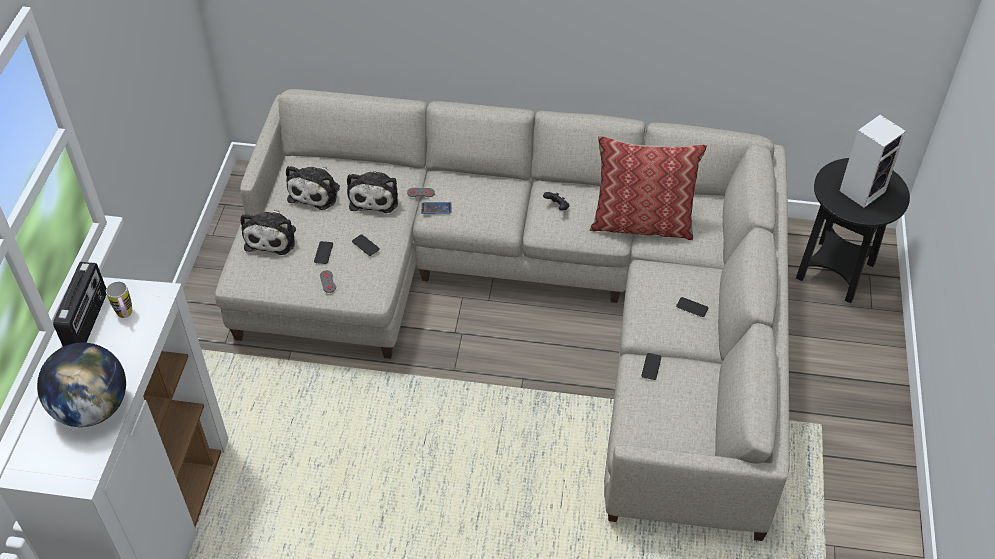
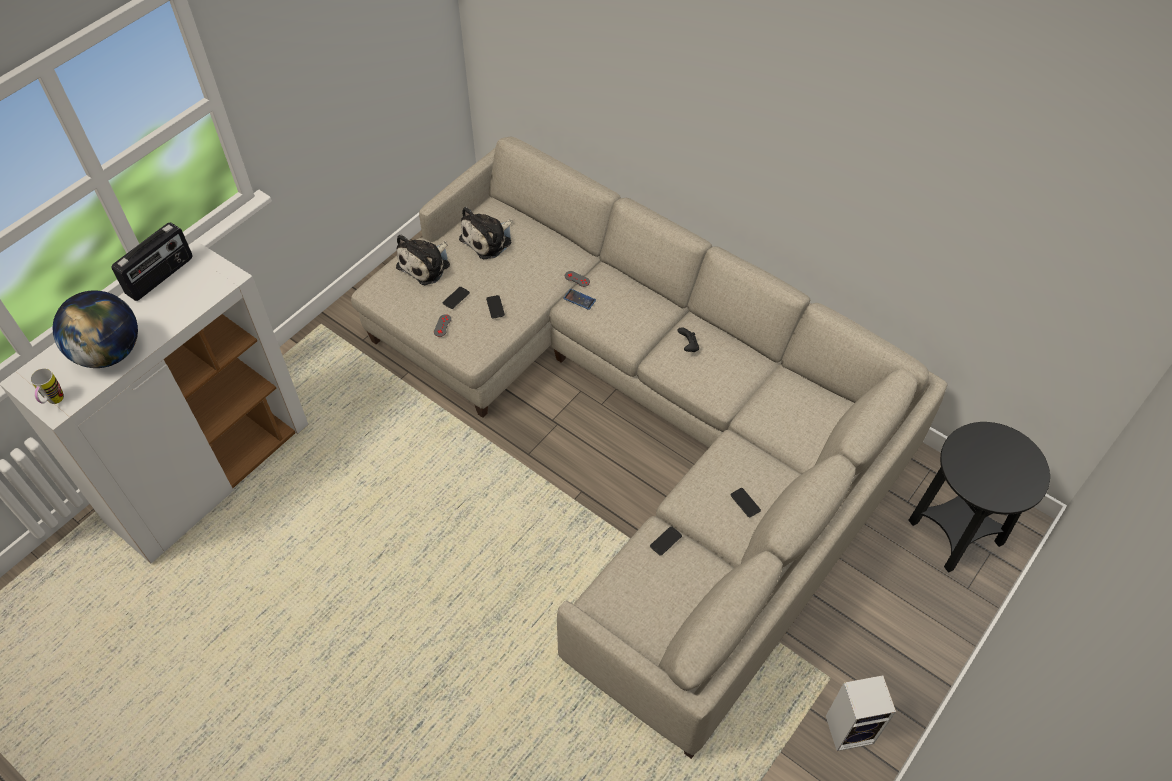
camera: 30 degrees right, 5 degrees up
(126, 316) = (191, 284): mug -> mug (54, 402)
(374, 196) = (534, 265): plush toy -> none
(642, 223) = (758, 397): pillow -> none
(862, 190) = (996, 466): speaker -> speaker (851, 728)

